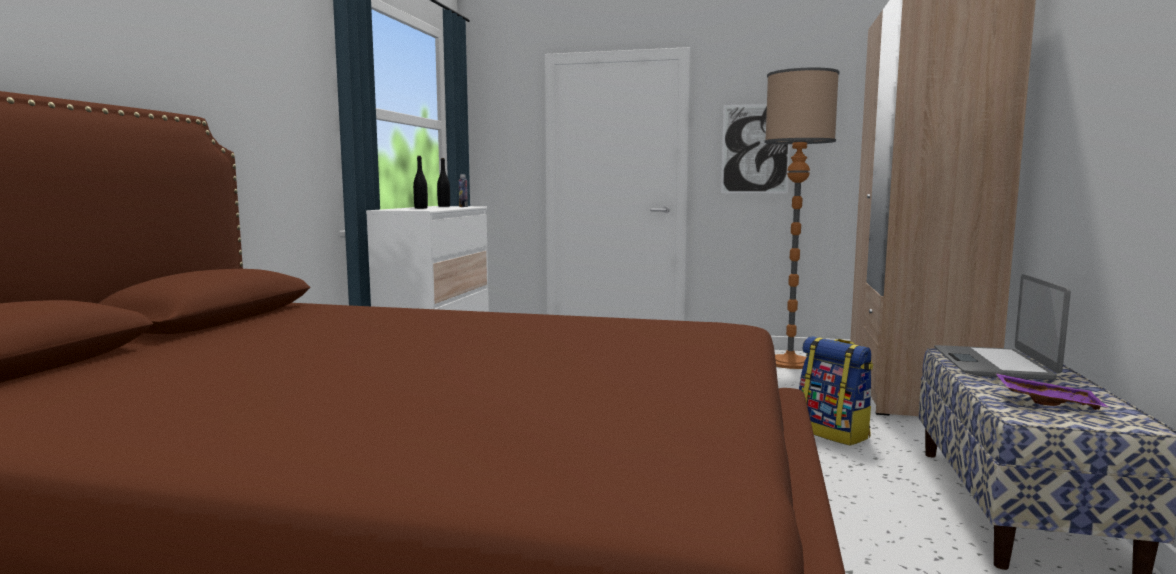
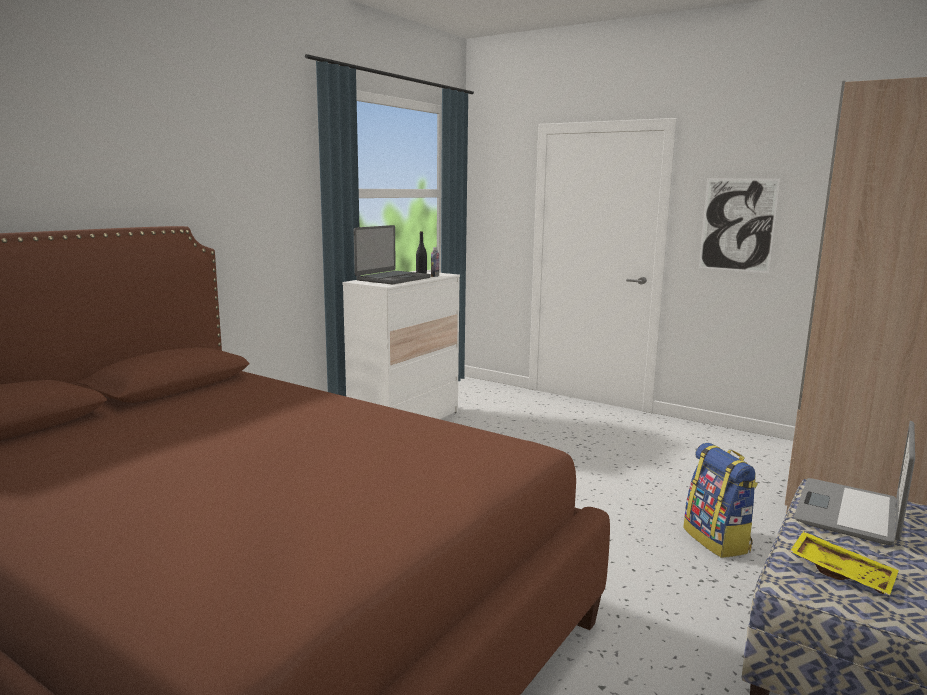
camera: 20 degrees right, 5 degrees up
(421, 208) = (392, 279): black bottle -> laptop
(790, 362) = (746, 449): floor lamp -> none
(1047, 401) = (842, 572): purple tray -> yellow tray

